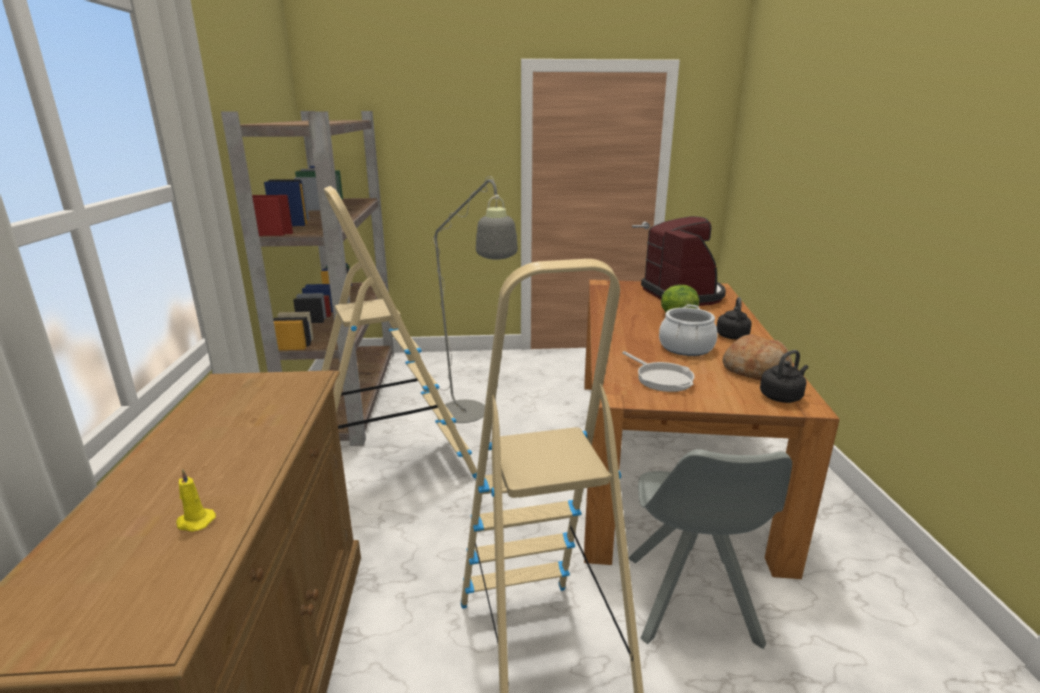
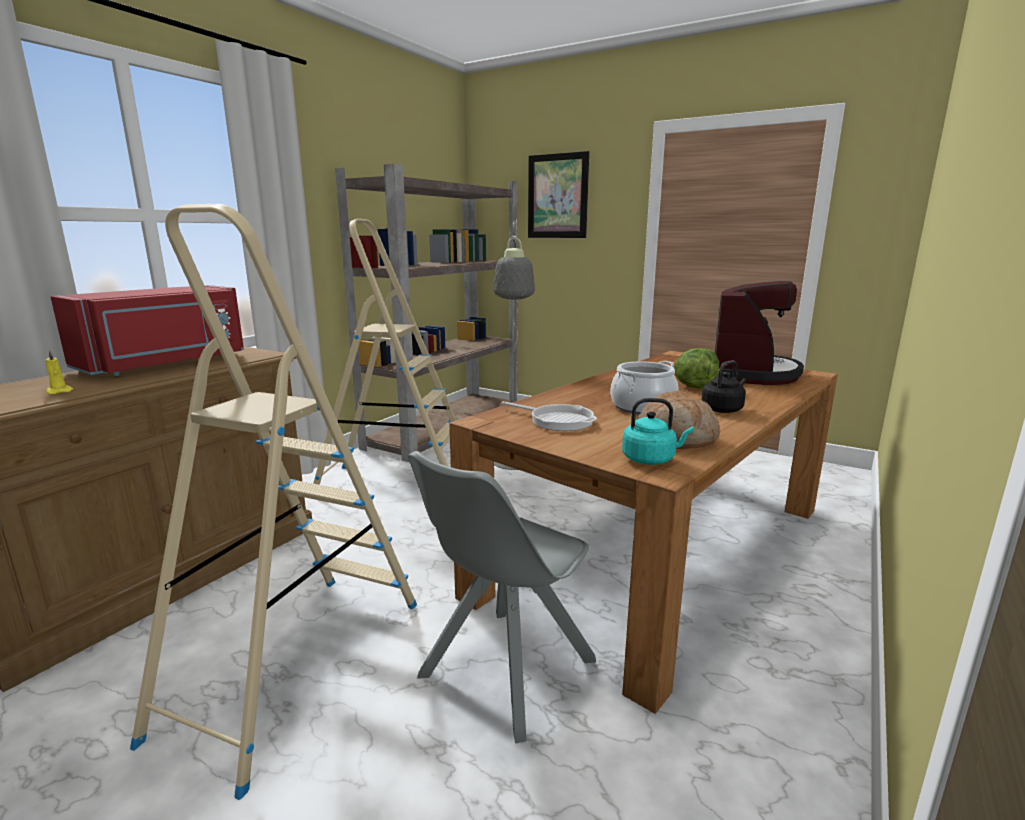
camera: 35 degrees right, 5 degrees down
(217, 430) = (166, 364): none -> red microwave
(422, 128) = (557, 196): none -> picture
(661, 378) = (557, 421): frying pan -> frying pan turned 60 degrees counterclockwise
(782, 396) = (651, 459): black kettle -> turquoise kettle

